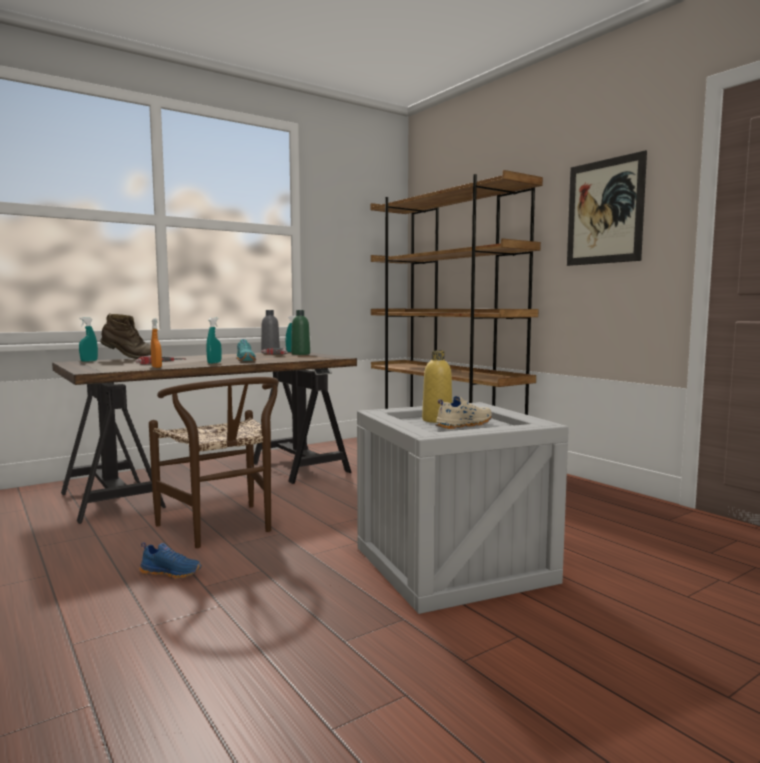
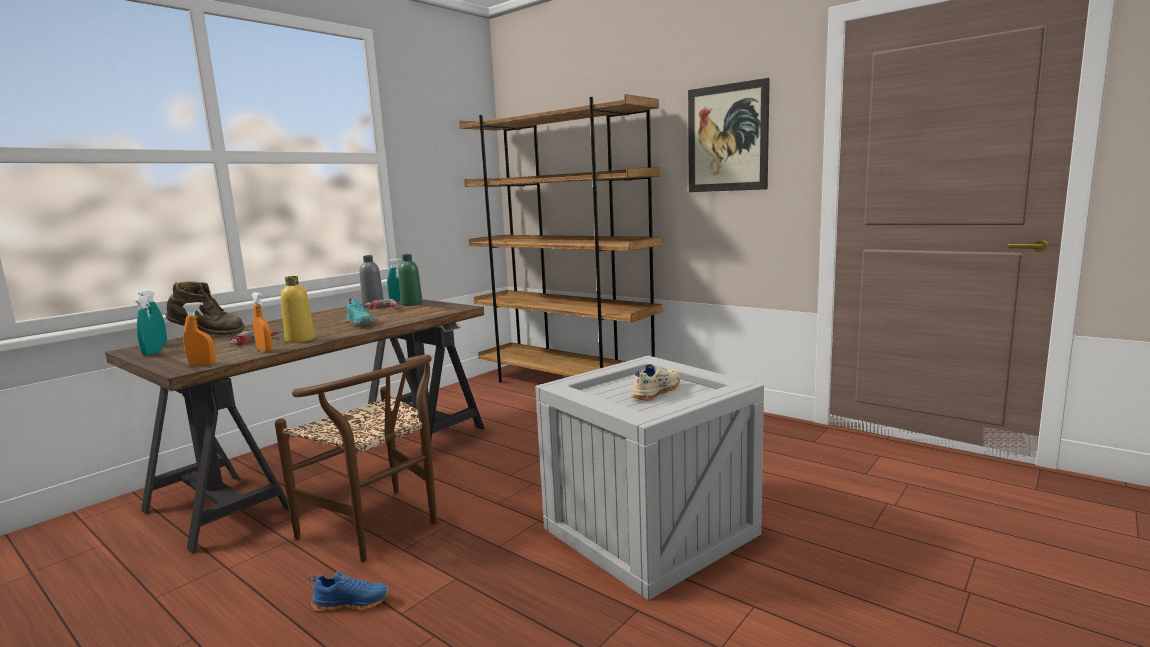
camera: 15 degrees left, 5 degrees up
(104, 370) = (202, 365): none -> orange spray bottle
(214, 363) = (328, 333): turquoise spray bottle -> turquoise spray bottle (152, 353)
(437, 420) = (622, 387): yellow bottle -> yellow bottle (300, 340)

